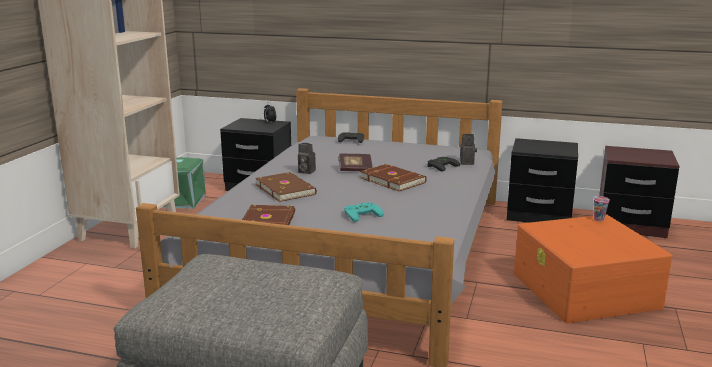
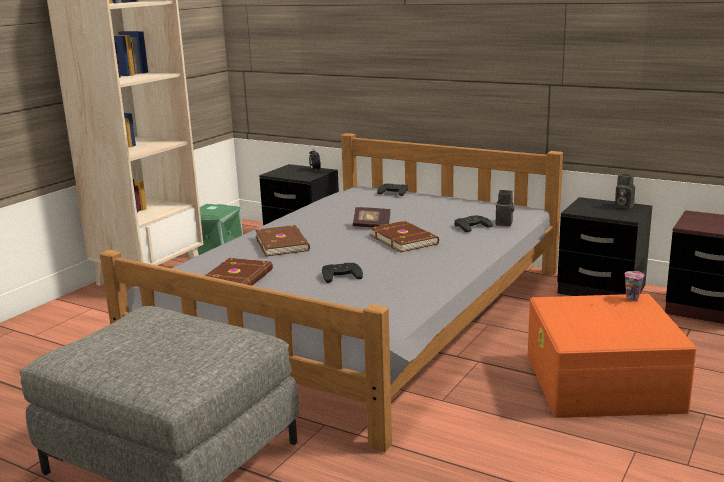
camera: 15 degrees right, 0 degrees up
(305, 171) = (317, 225): camera -> camera (622, 206)
(361, 214) = (341, 275): turquoise game controller -> black game controller

